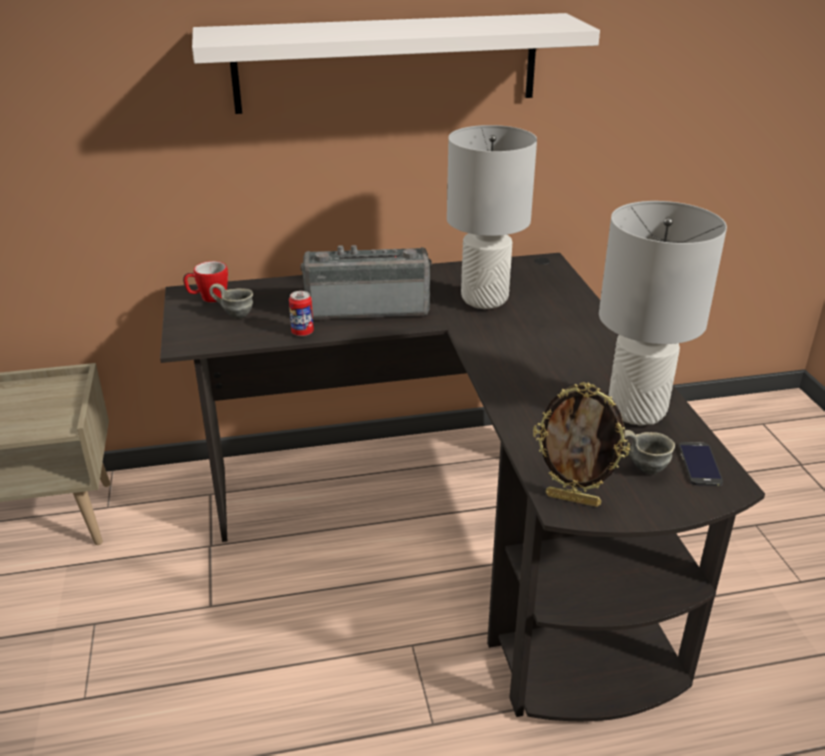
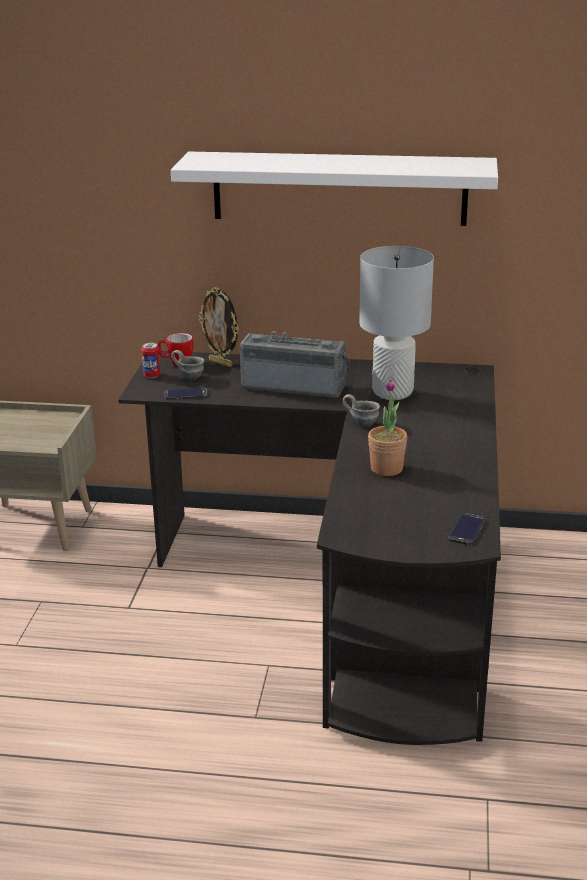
camera: 20 degrees right, 5 degrees down
(243, 338) = (185, 394): none -> phone
(302, 332) = (231, 396): can -> can (152, 375)
(547, 398) = (386, 468): none -> potted plant
(573, 499) = (350, 533): picture frame -> picture frame (221, 363)
(635, 414) = (446, 490): grey table lamp -> none
(643, 467) = (420, 523): grey mug -> grey mug (362, 423)

